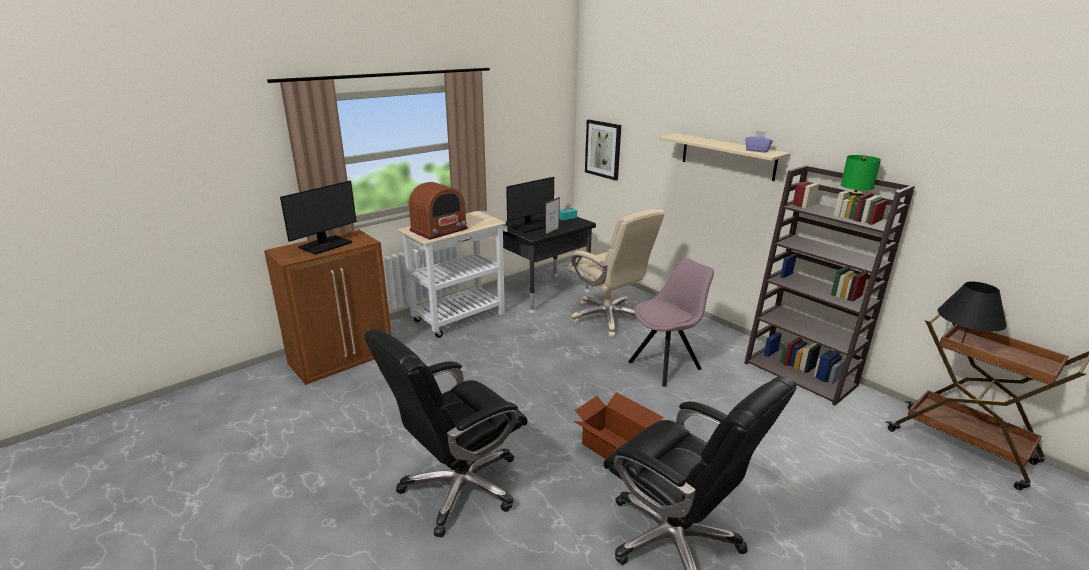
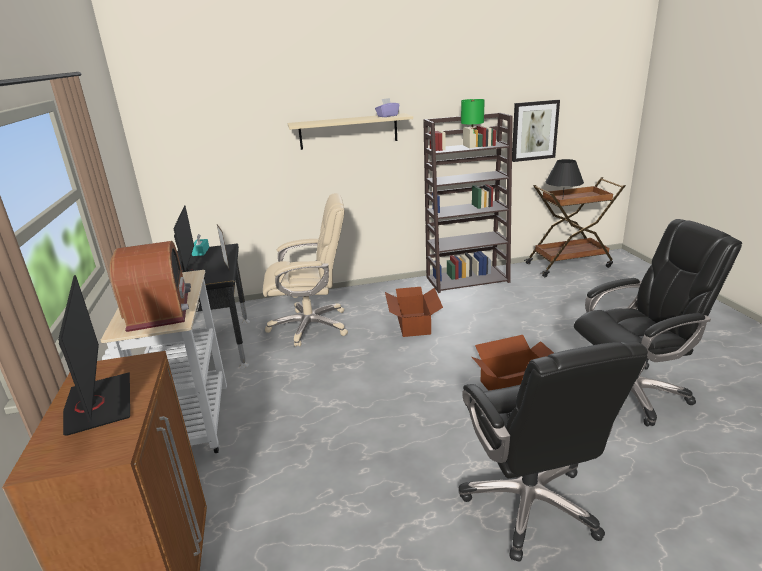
camera: 60 degrees left, 0 degrees up
(603, 149) = (186, 166): picture -> picture (534, 130)
(665, 366) = (414, 324): pink chair -> cardboard box

